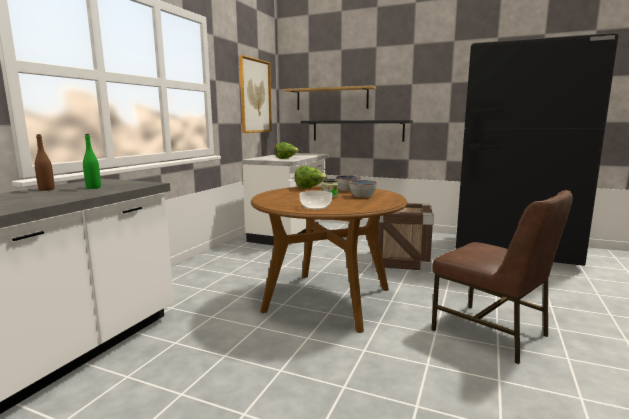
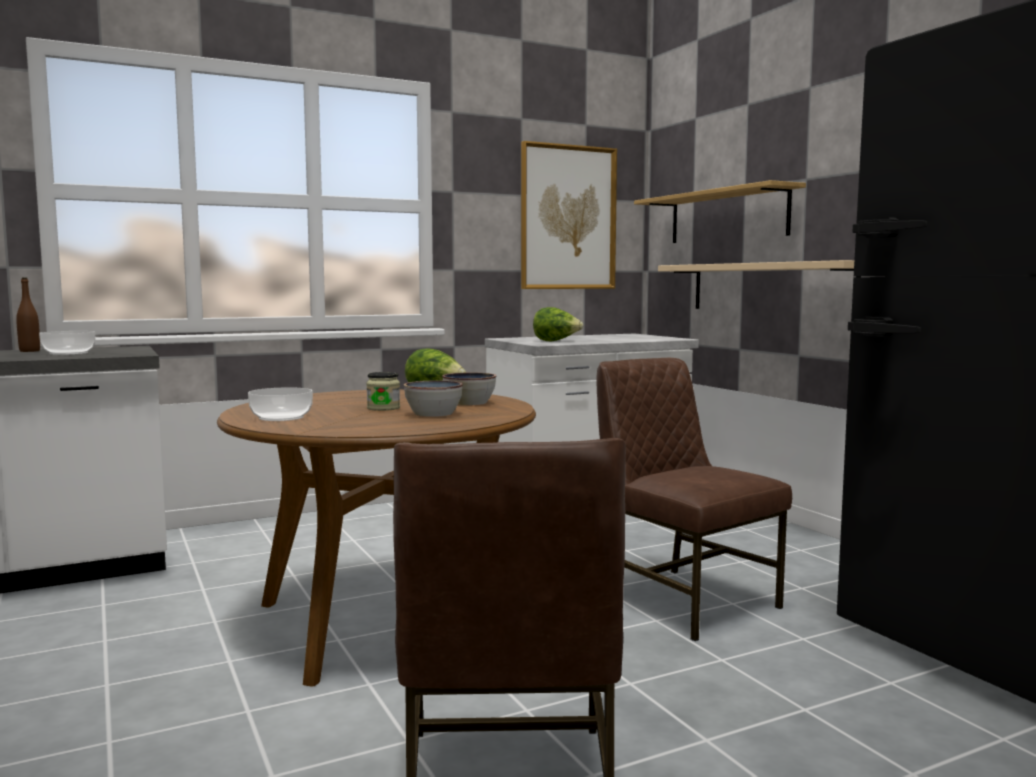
camera: 40 degrees right, 5 degrees down
(93, 187) = (68, 353): green bottle -> bowl
(357, 130) = (769, 287): black shelf -> beige shelf
(401, 260) = (683, 600): crate -> brown chair

